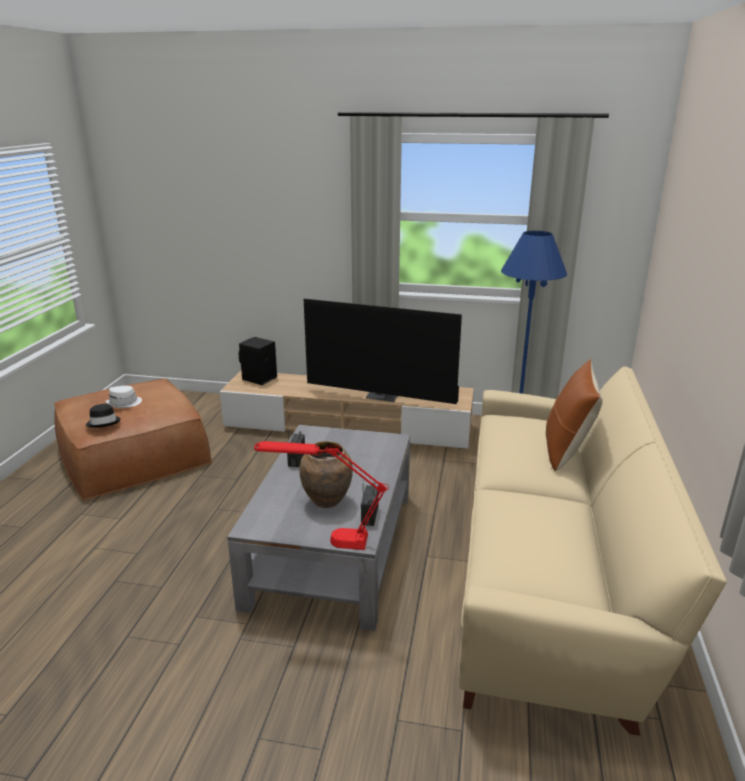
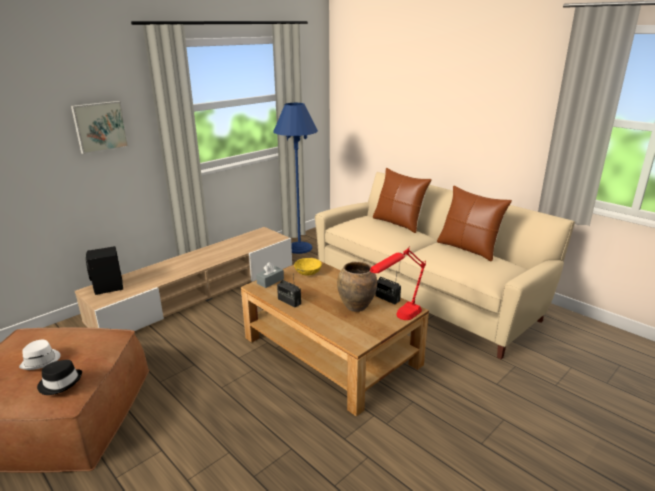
camera: 55 degrees left, 0 degrees up
(299, 219) = (99, 126): none -> picture
(326, 434) = (270, 281): none -> grey tissue box
(332, 547) = (331, 351): grey coffee table -> brown coffee table
(370, 446) = (307, 272): none -> yellow bowl
(383, 396) = (226, 253): television -> none
(566, 528) = (468, 249): none -> brown pillow

